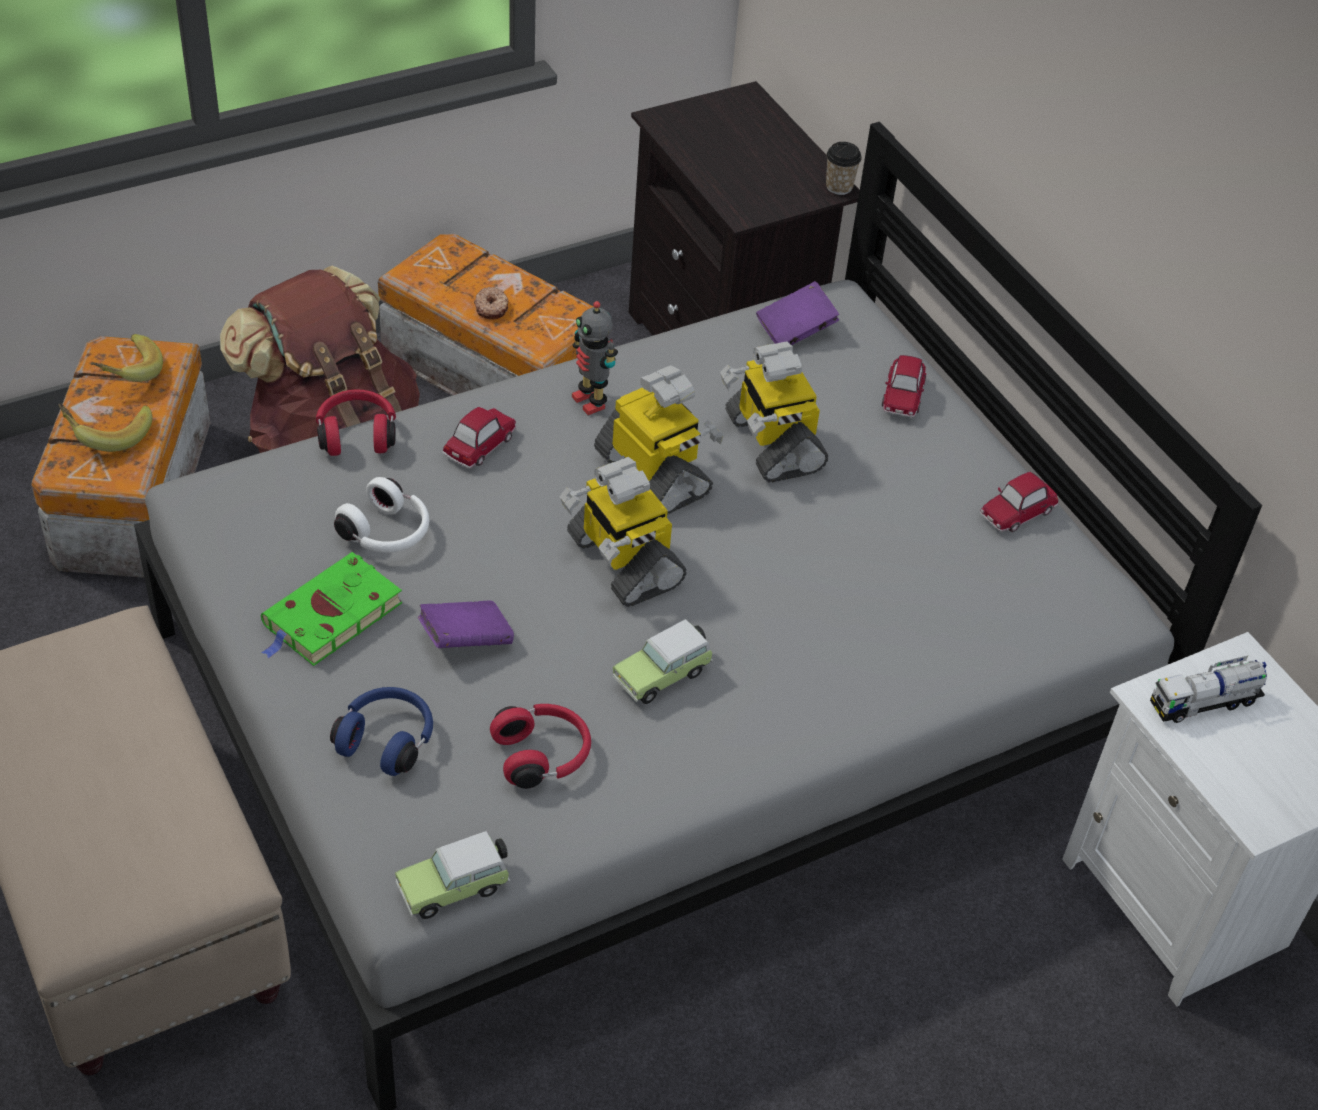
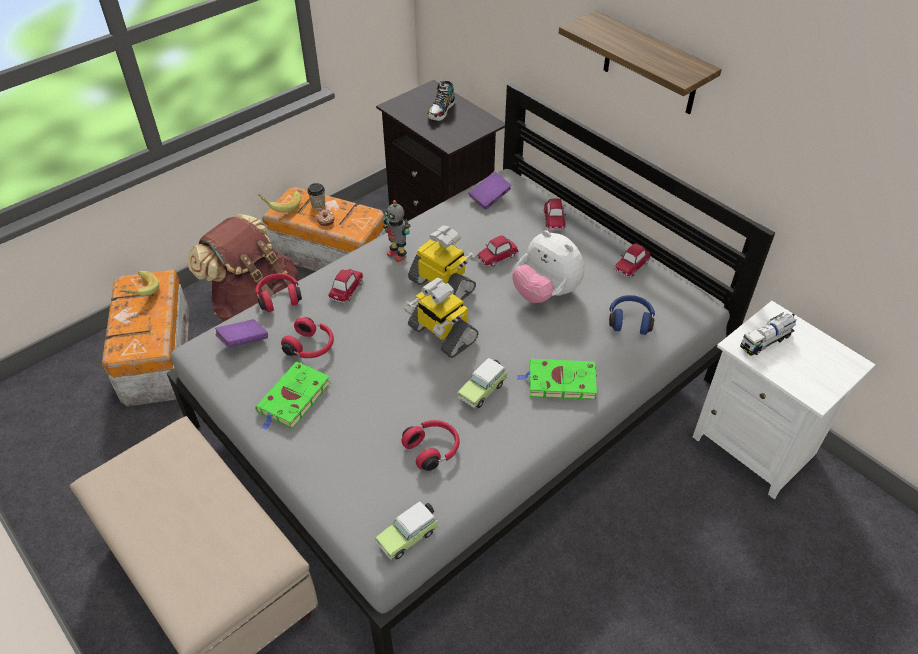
camera: 10 degrees left, 0 degrees up
(108, 434) = (138, 327): banana -> banana (281, 206)
(387, 533) = (311, 347): white headphones -> red headphones
(387, 739) = (345, 461): blue headphones -> blue headphones (630, 320)
(466, 639) = (371, 395): purple book -> purple book (243, 341)
(749, 147) = (441, 111): none -> shoe
(771, 442) = (497, 256): toy robot -> toy car
(805, 692) = (559, 382): none -> green book
(838, 528) = (545, 293): none -> plush toy
(839, 187) = (492, 122): cup -> cup (318, 205)
(1106, 149) = (650, 65): none -> shelf

